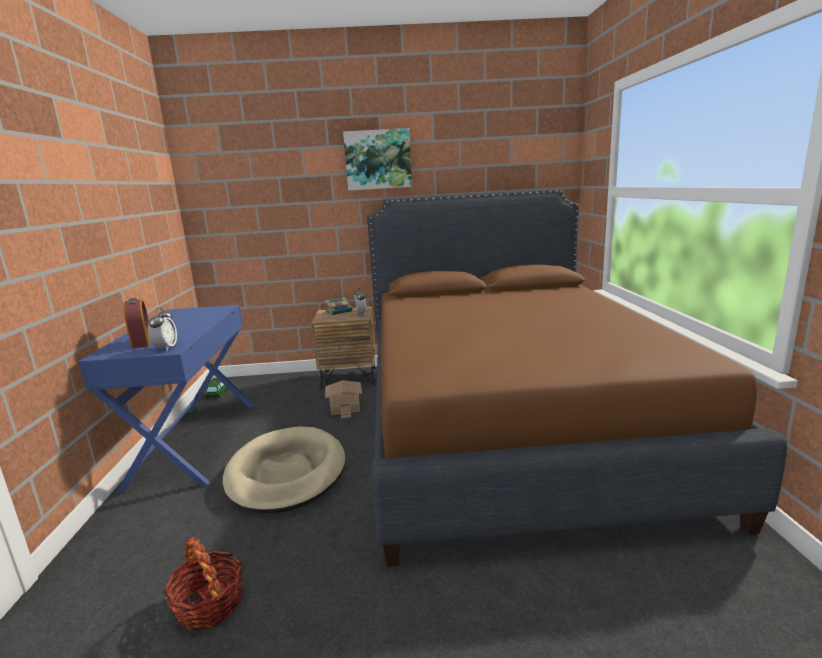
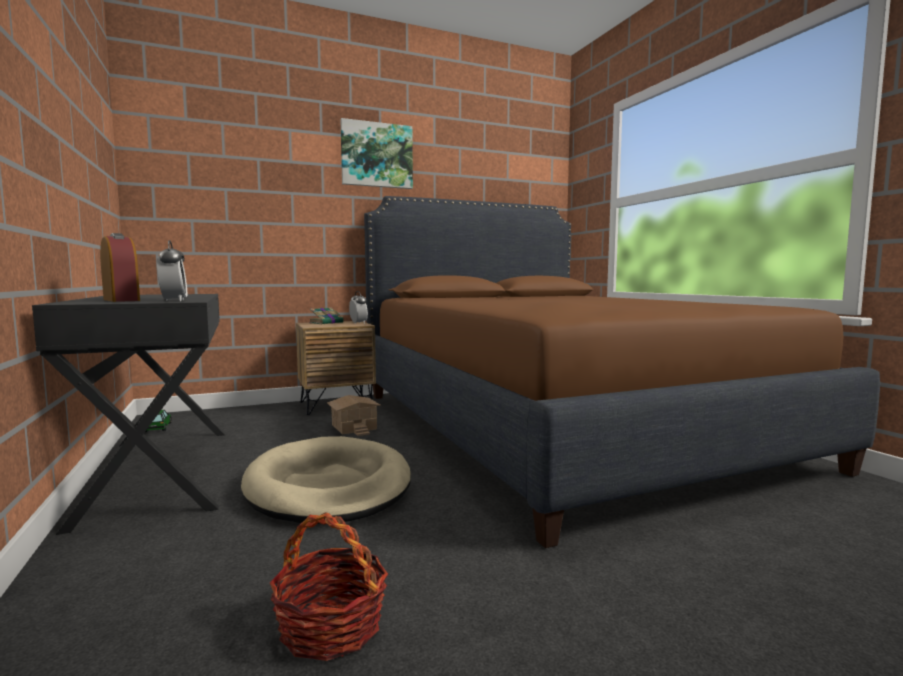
camera: 20 degrees left, 10 degrees down
(195, 442) = (159, 472): blue desk -> black desk

